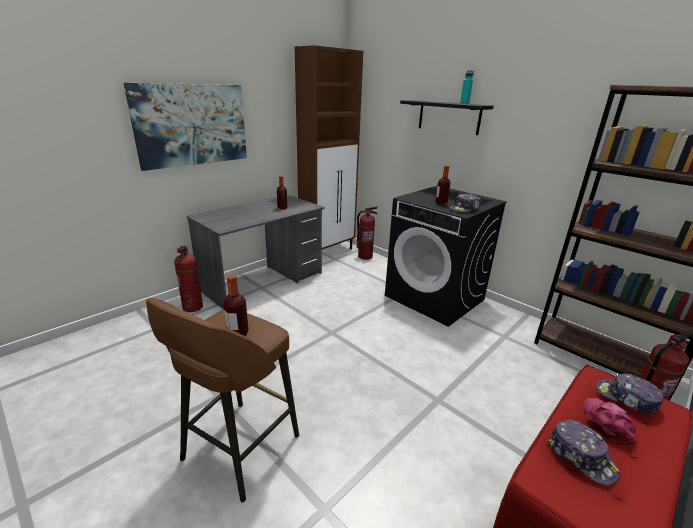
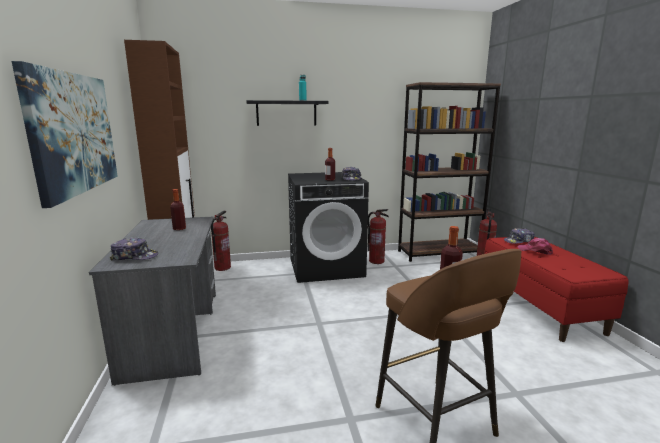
camera: 55 degrees left, 10 degrees down
(193, 307) = (147, 400): fire extinguisher -> fire extinguisher (376, 261)
(581, 456) = (557, 263): cap -> cap (135, 256)

